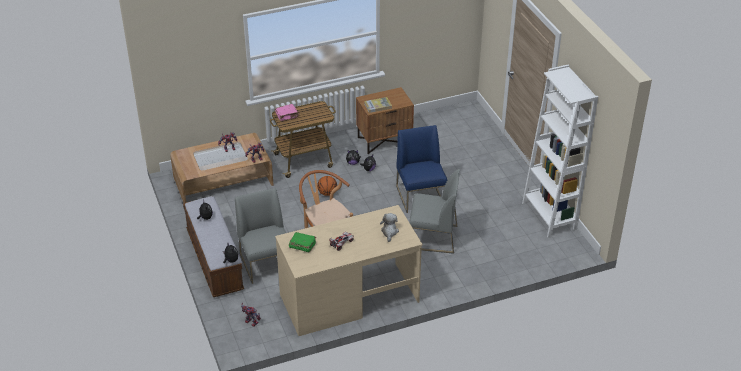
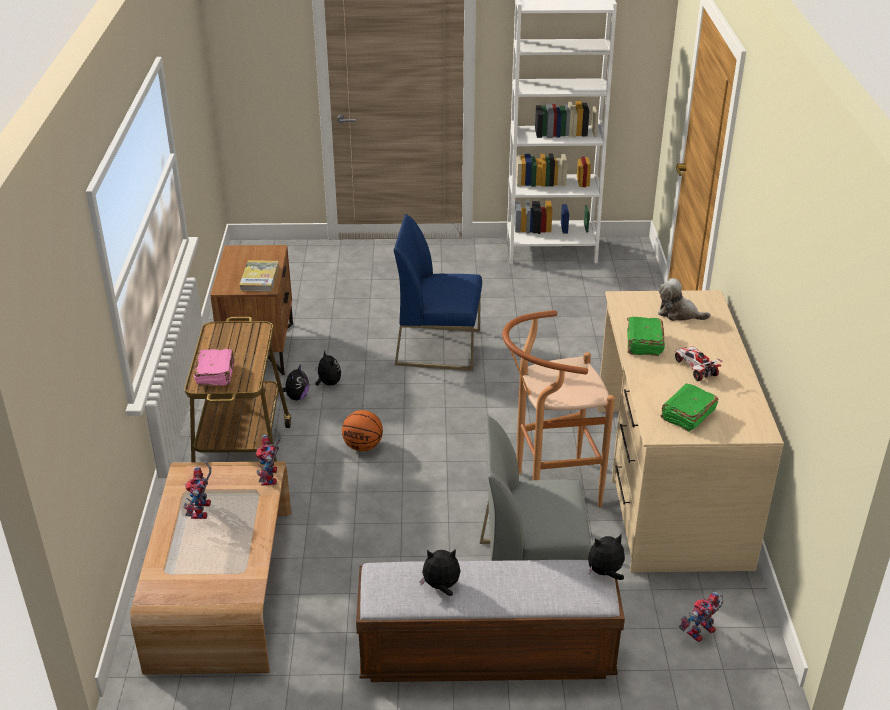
camera: 70 degrees left, 5 degrees down
(355, 224) = (643, 344): none -> green book
(433, 237) = (549, 359): grey chair -> none

